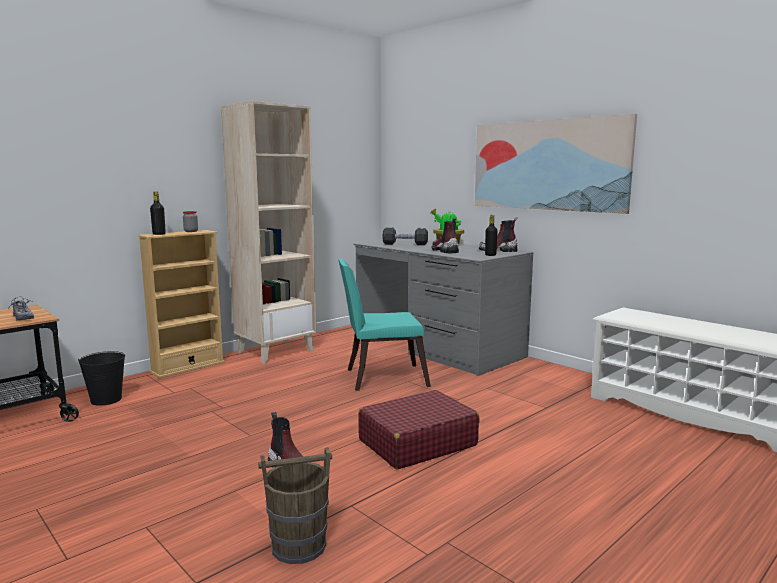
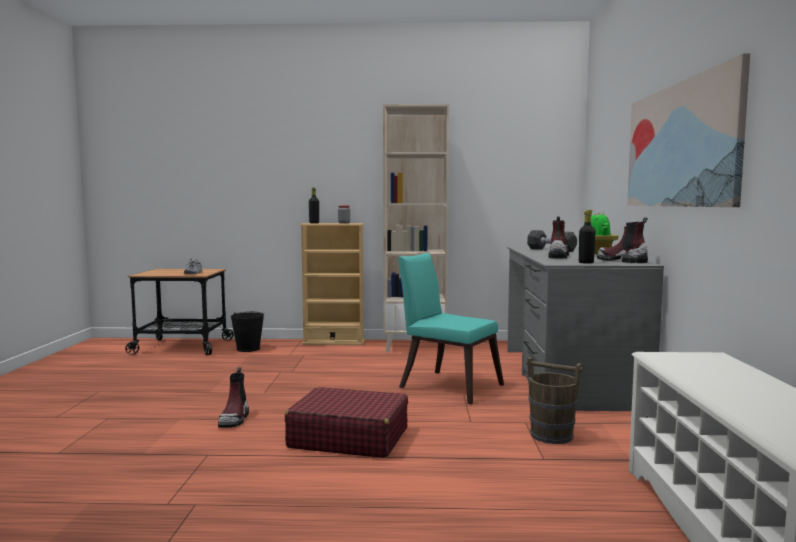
camera: 45 degrees right, 5 degrees down
(298, 546) = (130, 460): brown bucket -> brown bucket (551, 435)

